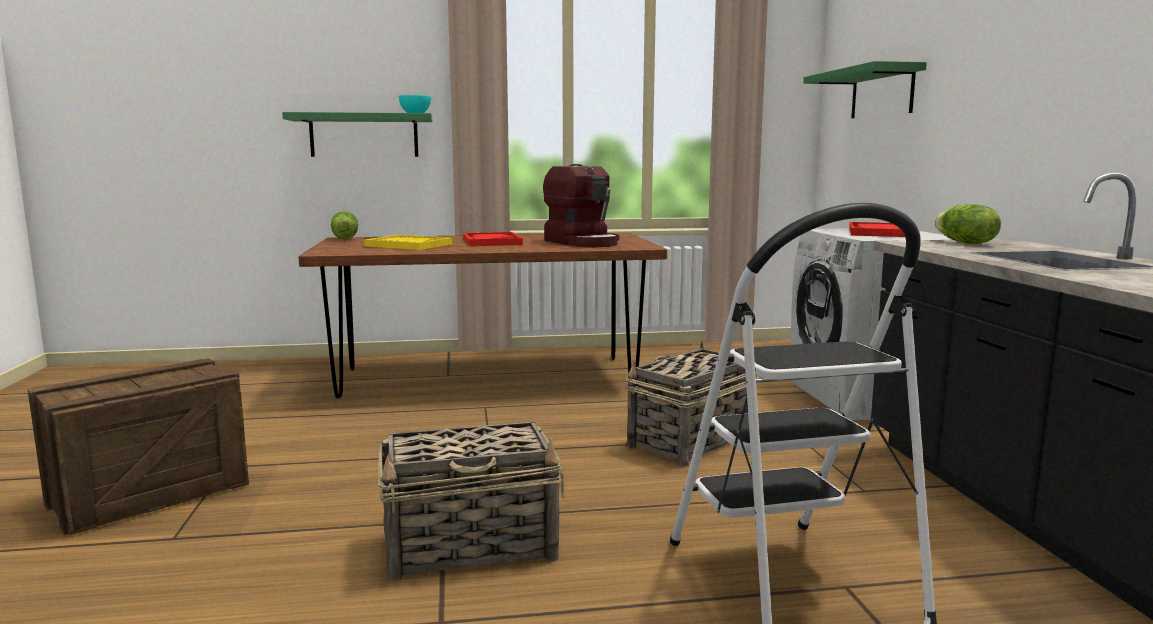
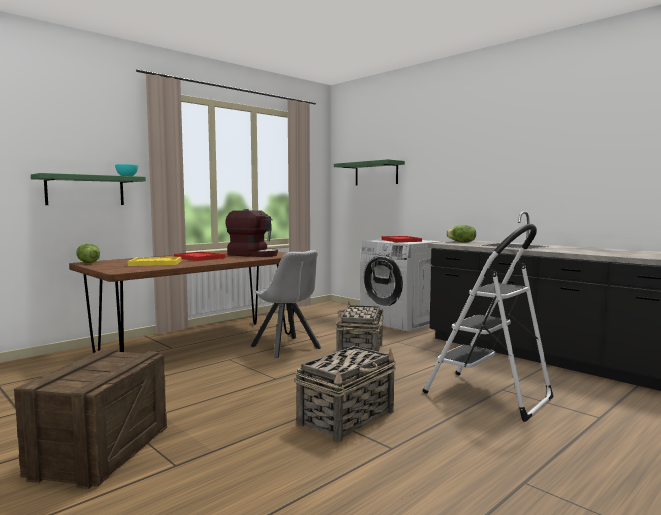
camera: 35 degrees left, 5 degrees down
(592, 406) = (286, 348): none -> grey chair

